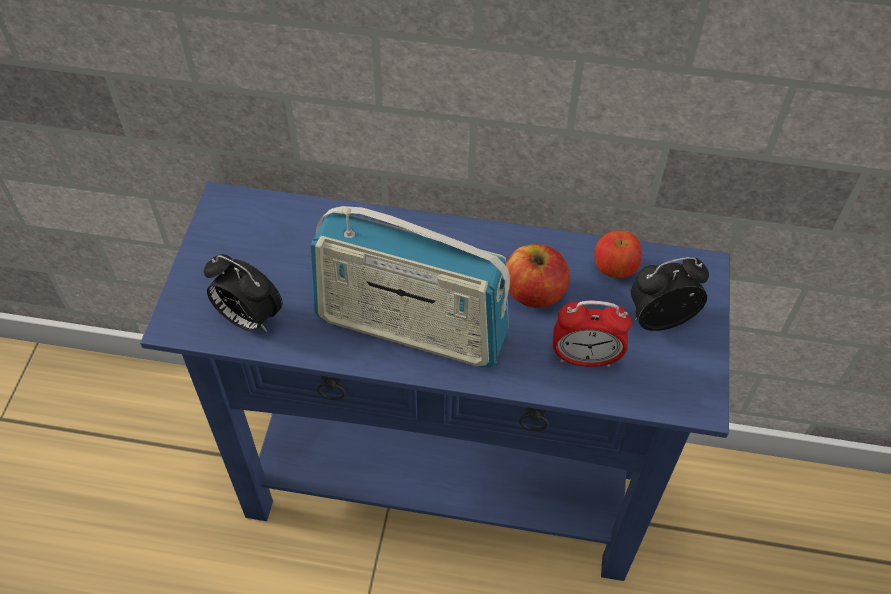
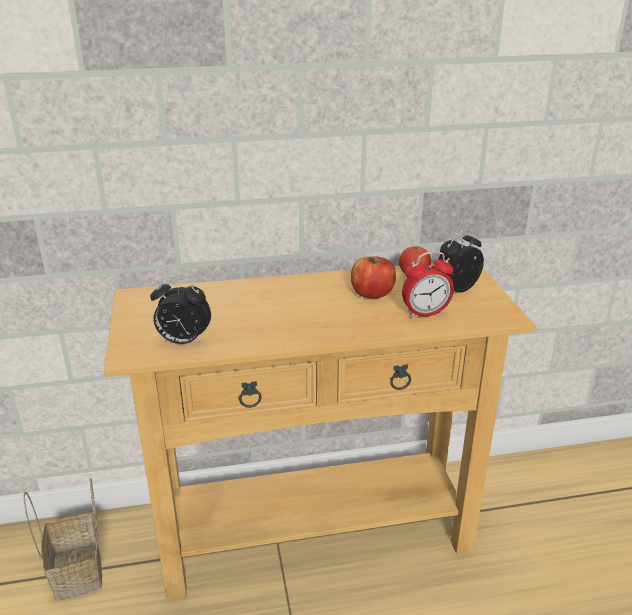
camera: 20 degrees left, 25 degrees down
(164, 447) = (79, 573): none -> basket
(410, 327) = (302, 323): radio -> none
(442, 488) = (316, 534): blue console table -> beige console table

